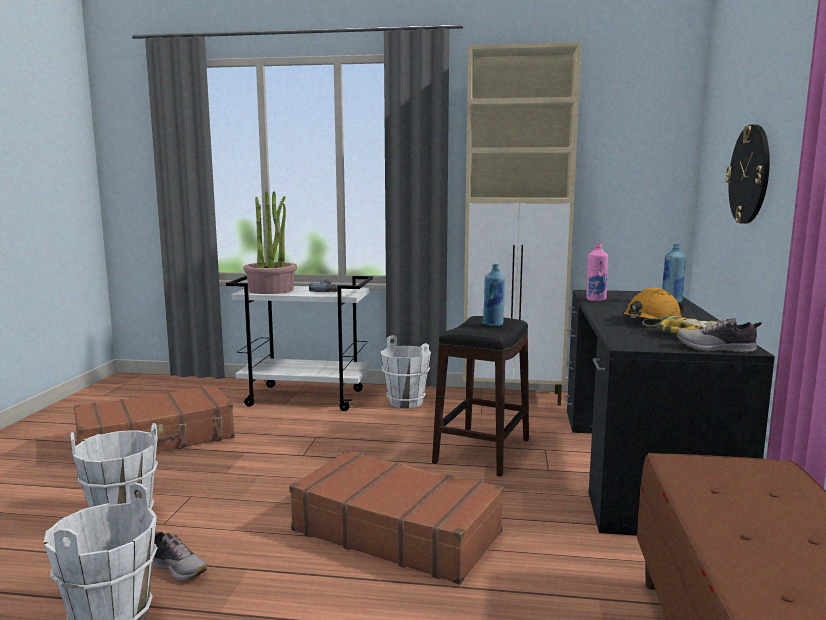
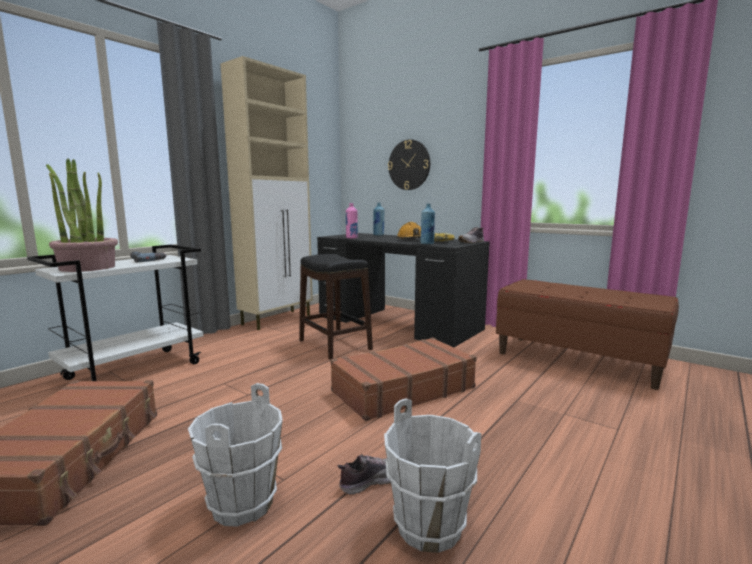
camera: 60 degrees left, 0 degrees up
(405, 402) = (223, 344): white bucket -> none
(493, 324) = (335, 257): blue bottle -> blue bottle (427, 244)

